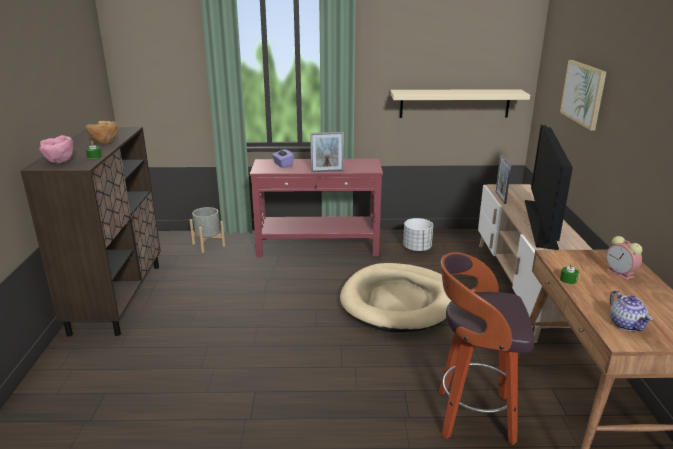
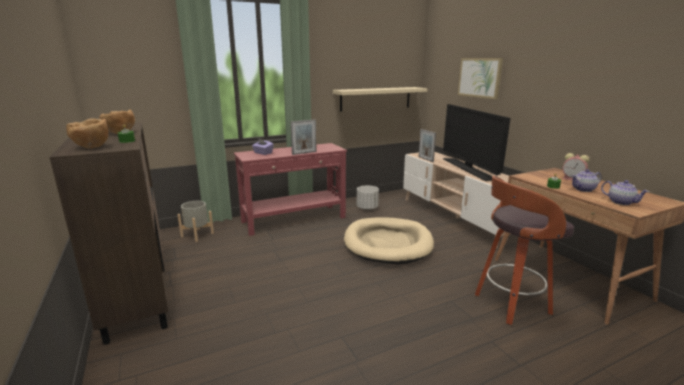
camera: 25 degrees left, 5 degrees down
(60, 162) = (92, 147): pink bowl -> brown bowl
(606, 293) = (583, 189): none -> teapot

